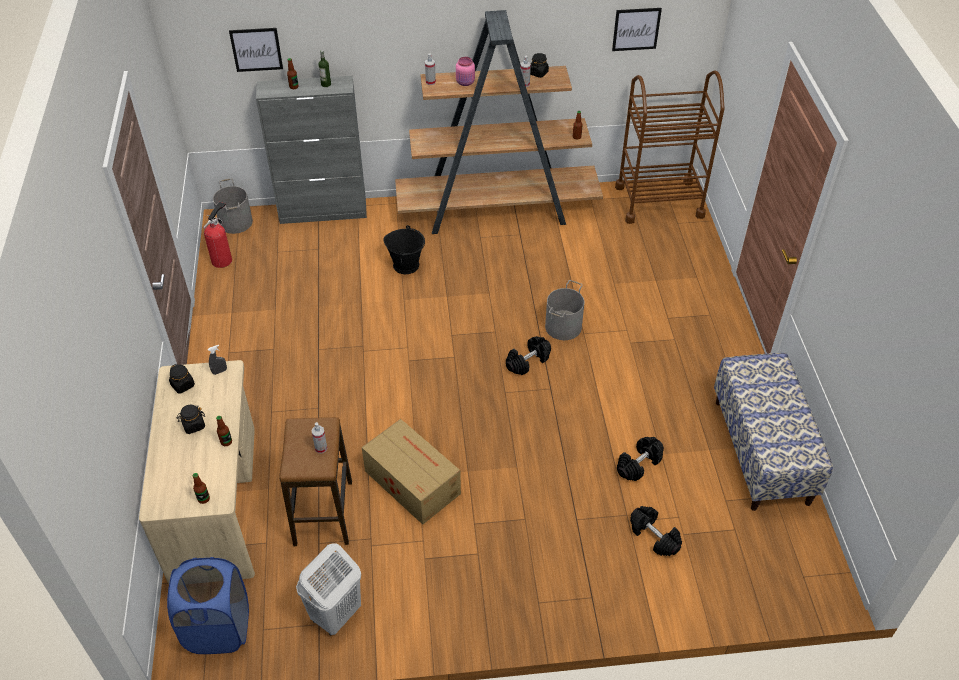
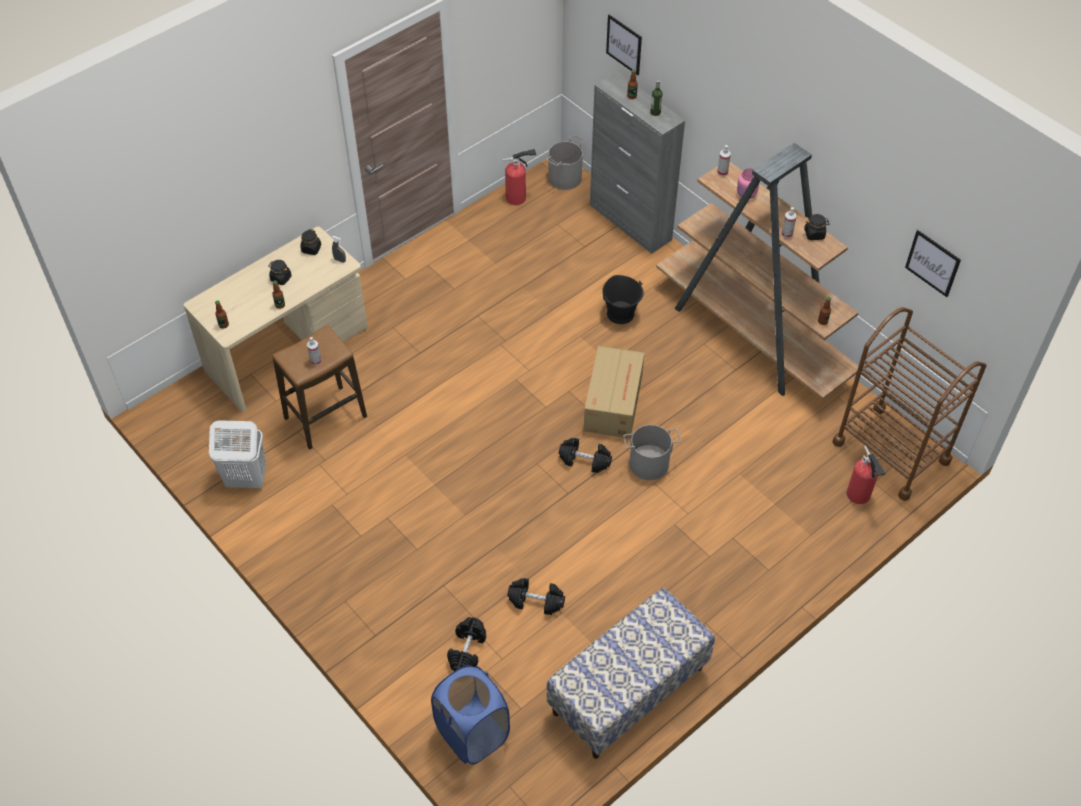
camera: 55 degrees right, 5 degrees up
(219, 628) = (190, 420): blue laundry basket -> blue laundry basket (472, 734)
(412, 481) = (396, 454): cardboard box -> cardboard box (614, 402)
(683, 236) = (859, 496): none -> fire extinguisher

